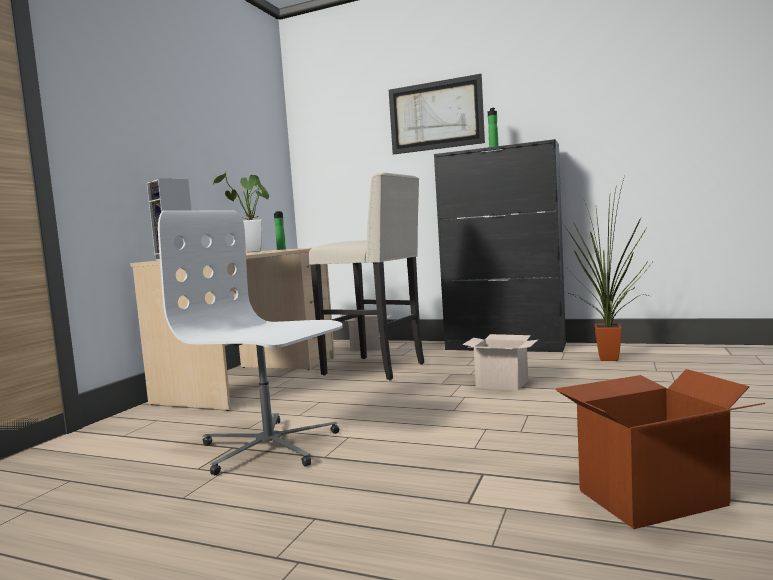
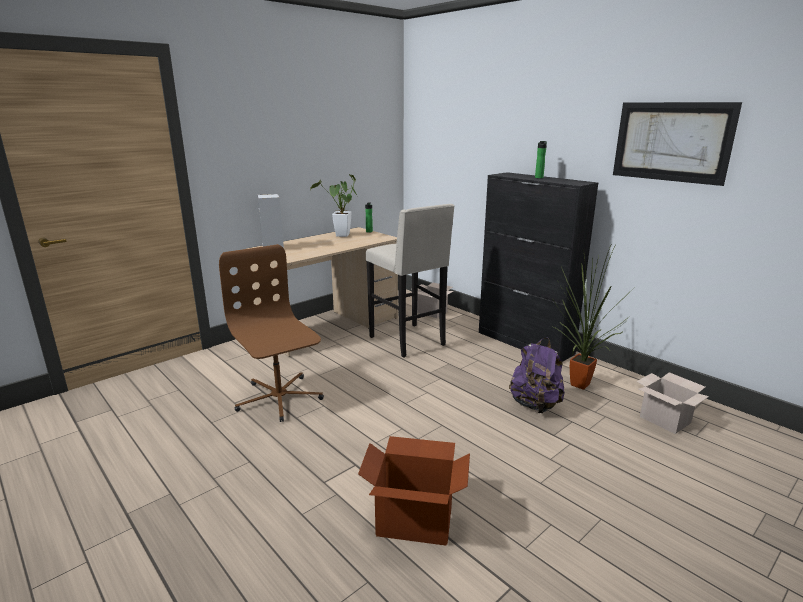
camera: 25 degrees right, 15 degrees up
(269, 447) = (279, 398): white office chair -> brown office chair
(435, 115) = (507, 131): picture -> picture (671, 142)
(503, 383) = (468, 387): cardboard box -> cardboard box (666, 420)
(595, 379) = (535, 405): none -> purple backpack

